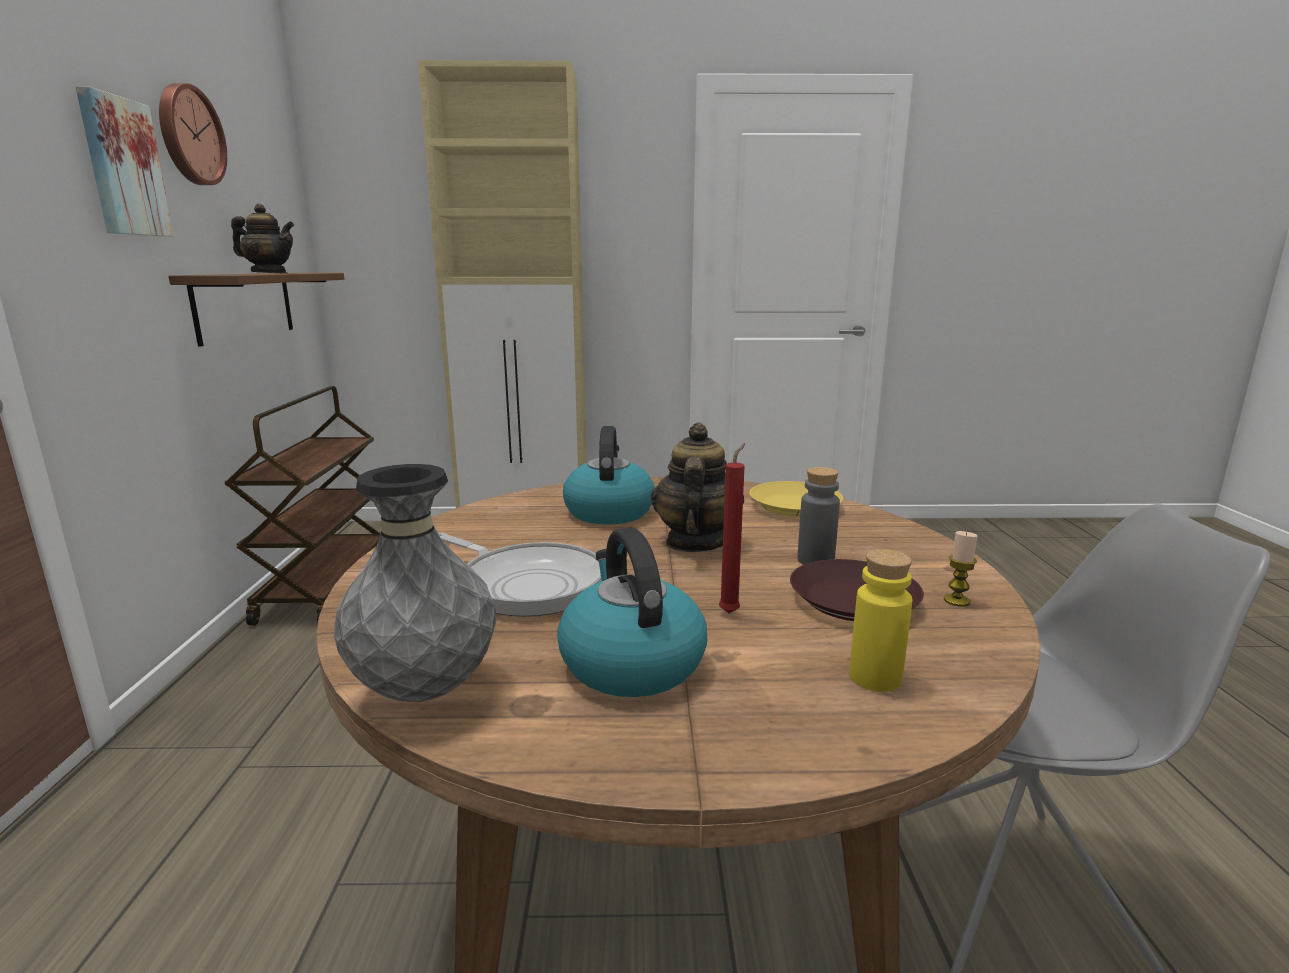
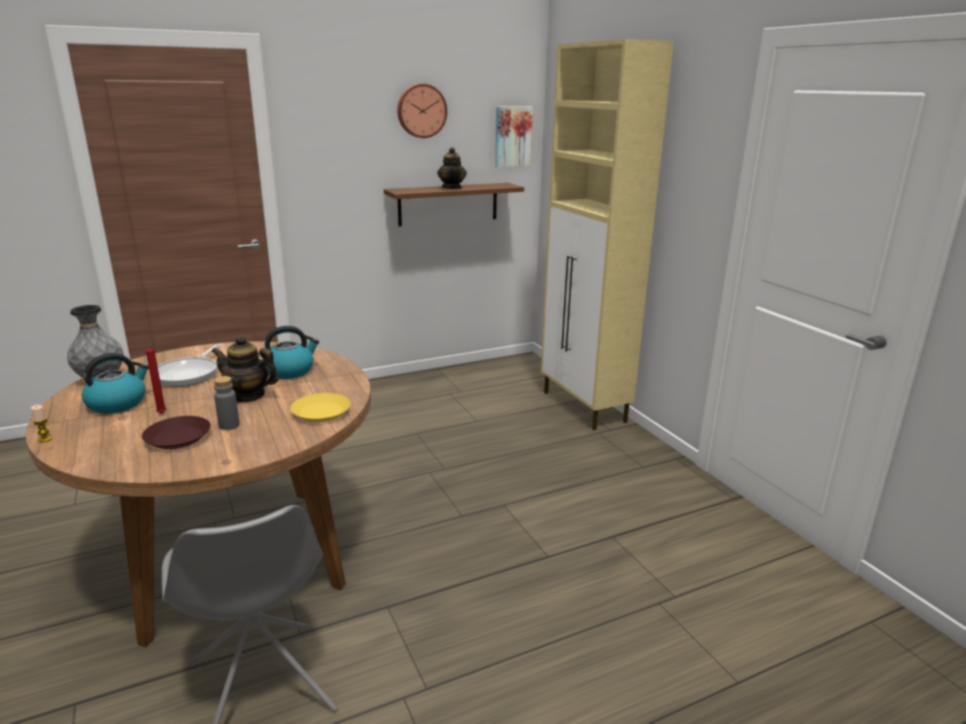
camera: 65 degrees right, 5 degrees up
(122, 167) = (362, 137): picture -> picture (512, 136)
(325, 585) = (446, 378): brown cart -> none
(695, 542) = (248, 396): teapot -> teapot turned 150 degrees counterclockwise
(875, 677) = (101, 446): yellow bottle -> none
(956, 600) = (179, 462): candle -> candle (45, 439)

